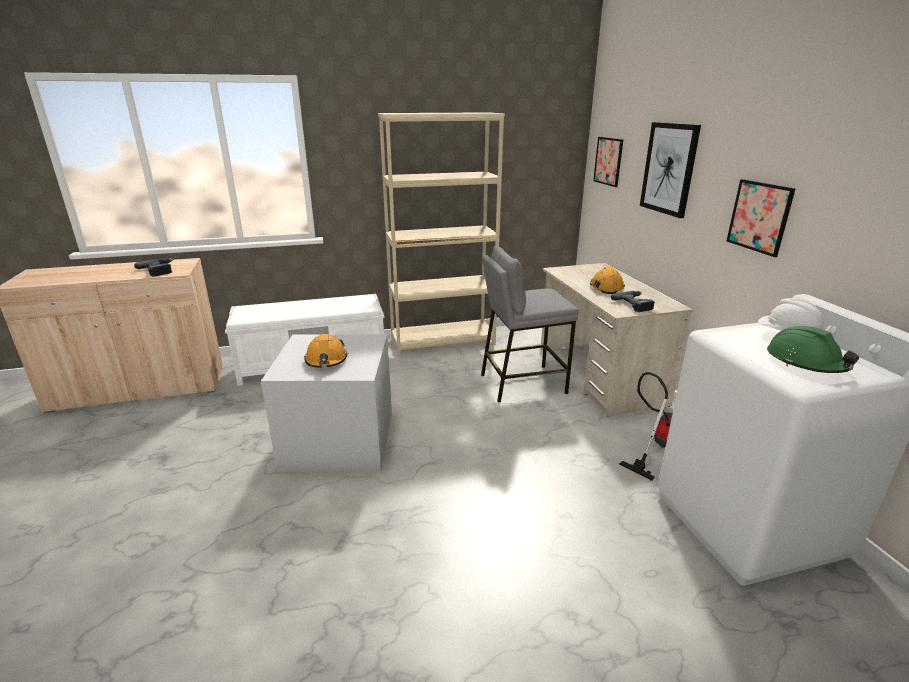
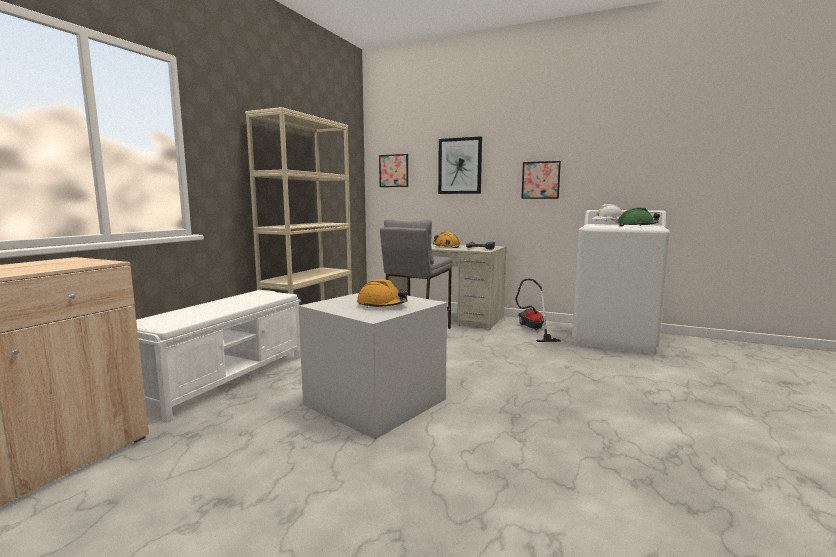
camera: 50 degrees left, 15 degrees down
(160, 270) = (59, 265): power drill -> none

